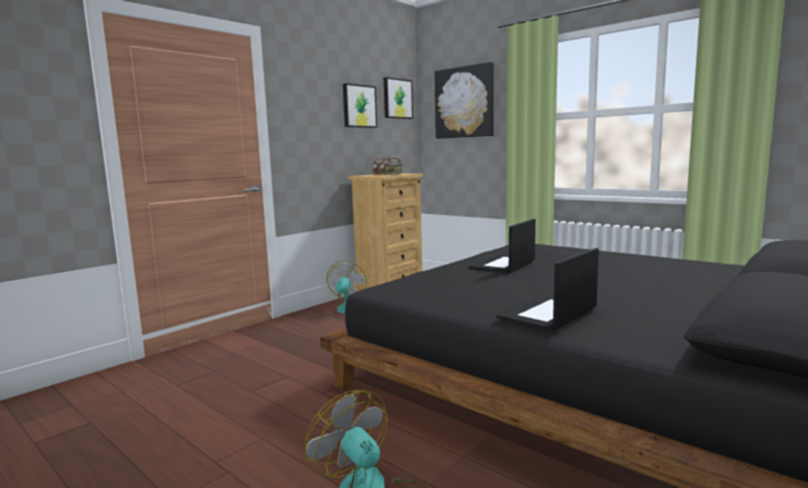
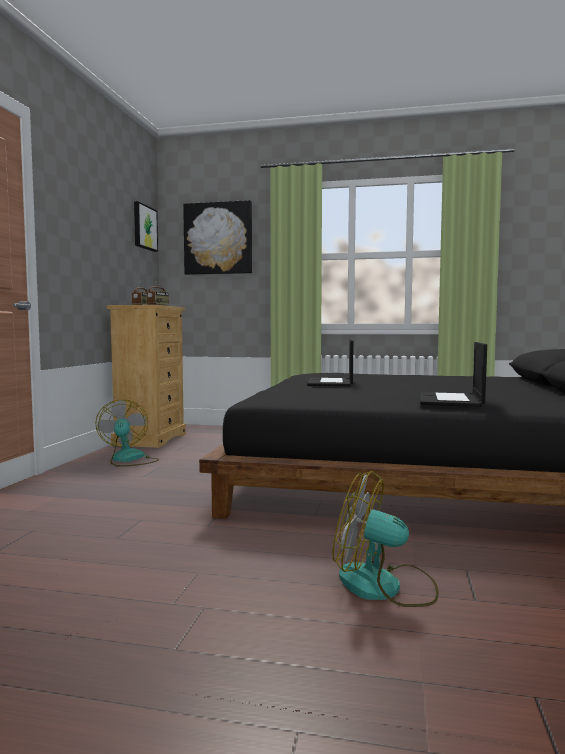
camera: 30 degrees left, 5 degrees down
(359, 106) = (114, 227): picture -> none

